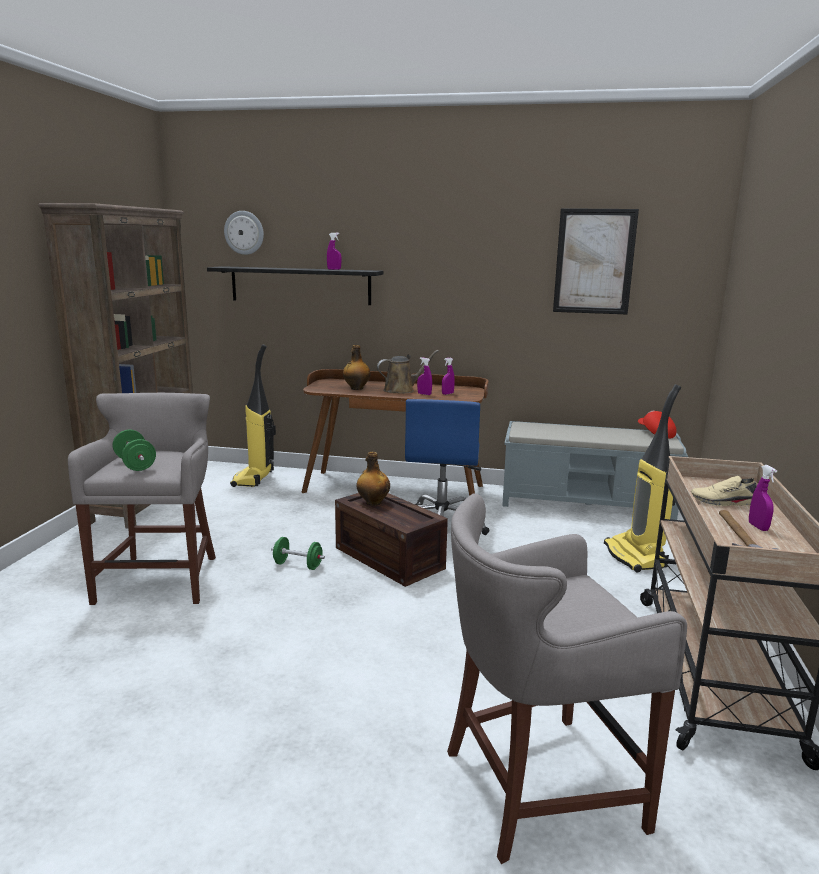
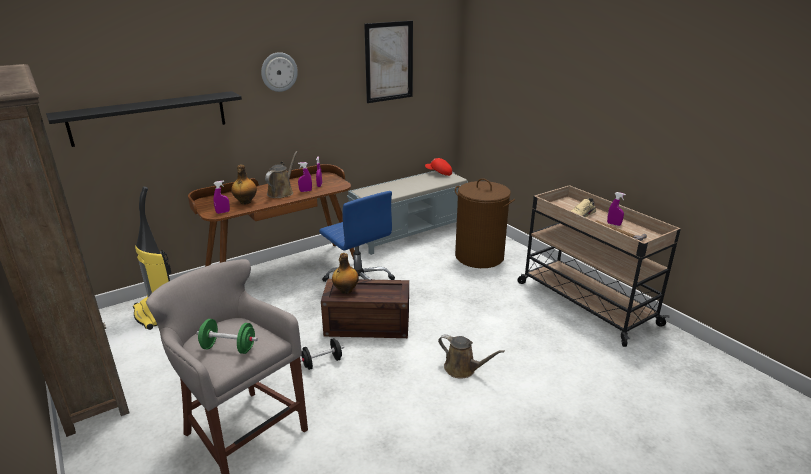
camera: 45 degrees left, 10 degrees up
(244, 232) = (71, 72): wall clock -> wall clock (279, 72)
(298, 565) = (322, 362): green dumbbell -> black dumbbell
(334, 269) = (190, 98): purple spray bottle -> purple spray bottle (223, 212)
(408, 641) = (463, 369): none -> brown watering can
(535, 787) = (611, 399): grey stool -> none
(636, 556) = (479, 256): vacuum cleaner -> brown laundry basket

